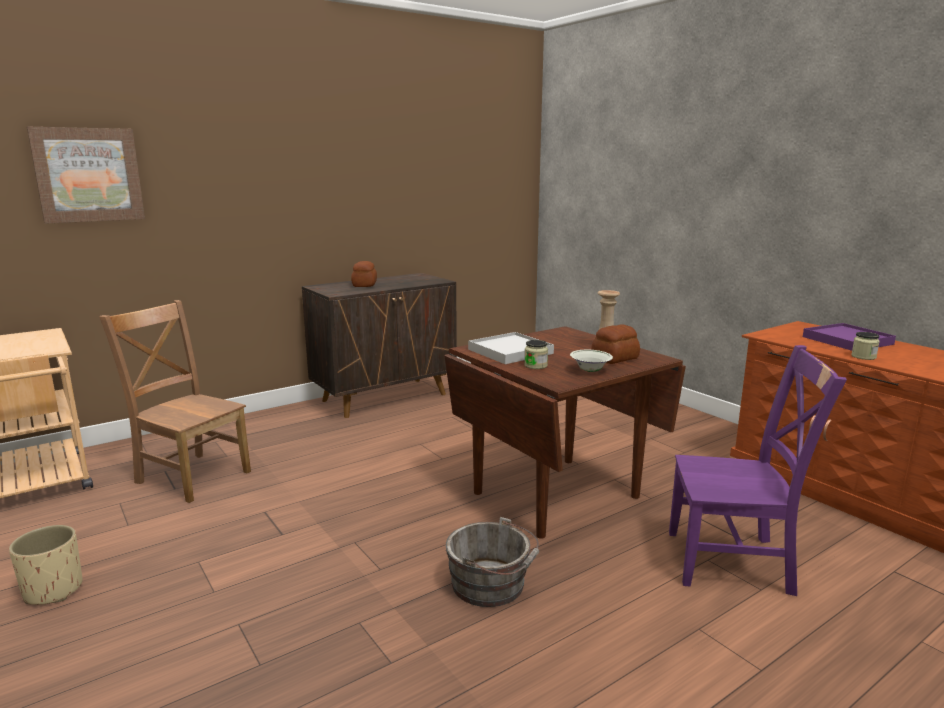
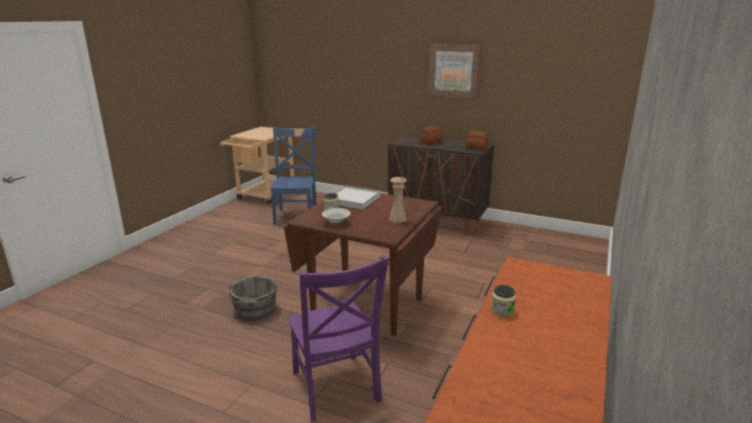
camera: 60 degrees right, 5 degrees up
(53, 590) = (198, 229): beige planter -> none
(88, 175) = (311, 58): picture -> picture (454, 71)
(191, 475) = (296, 215): brown chair -> blue chair
(615, 358) = (372, 225): bread -> bread (477, 147)
(847, 340) = (560, 302): purple tray -> none

